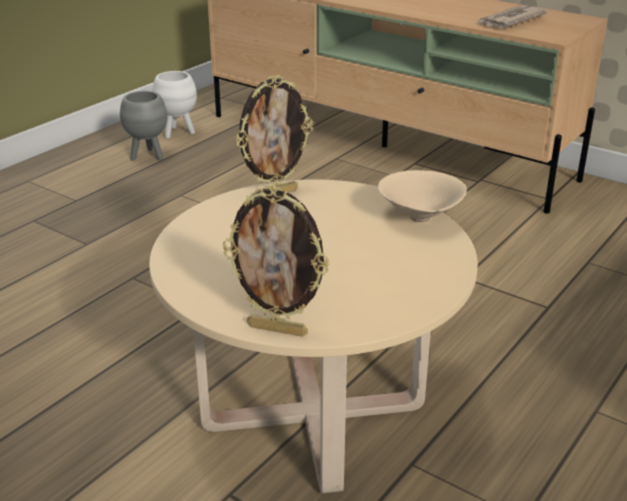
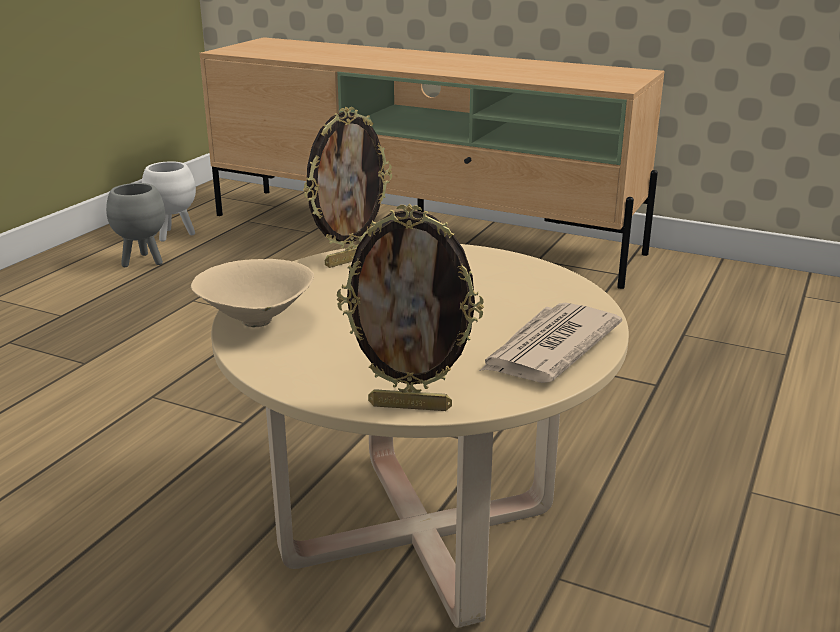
camera: 10 degrees left, 5 degrees down
(420, 219) = (536, 273): beige bowl -> beige bowl (257, 323)
(509, 21) = (562, 76): newspaper -> newspaper (548, 348)

